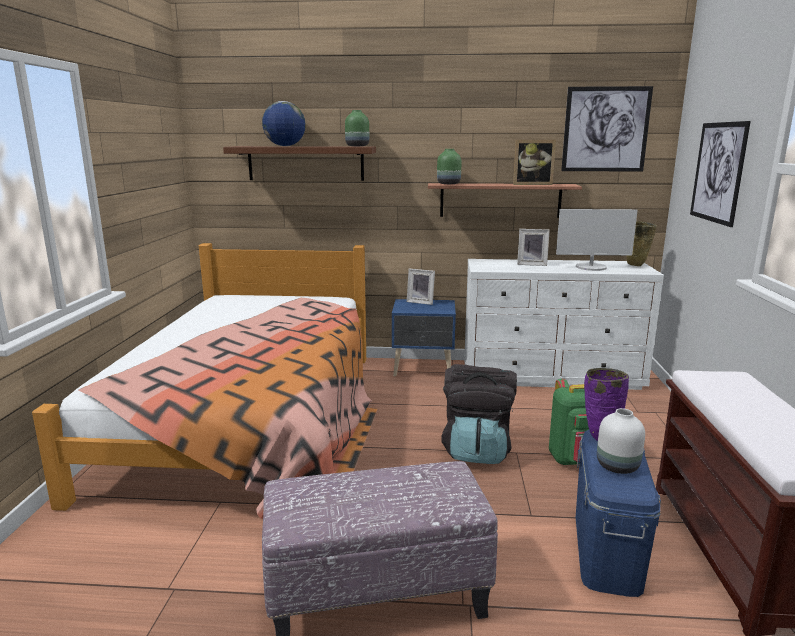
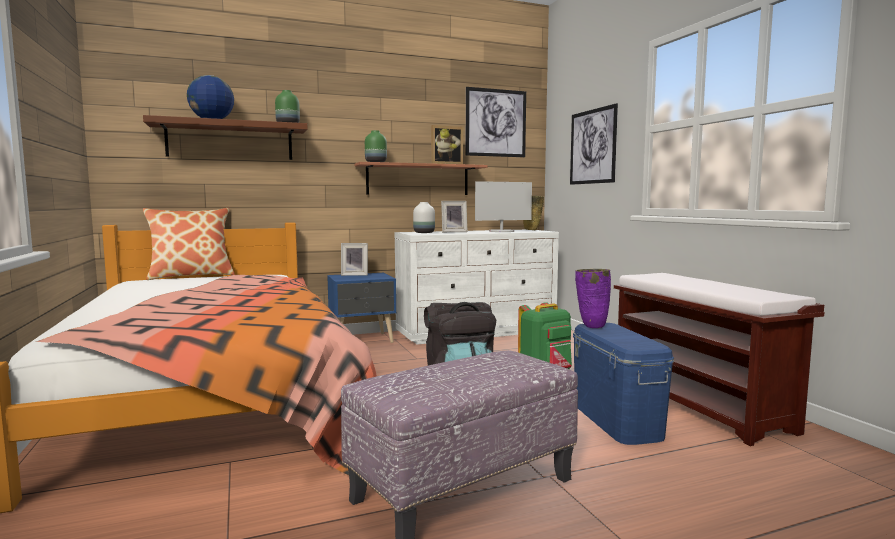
camera: 25 degrees left, 10 degrees down
(269, 293) = (191, 276): none -> pillow
(617, 465) = (623, 337): white vase -> white vase (424, 233)

